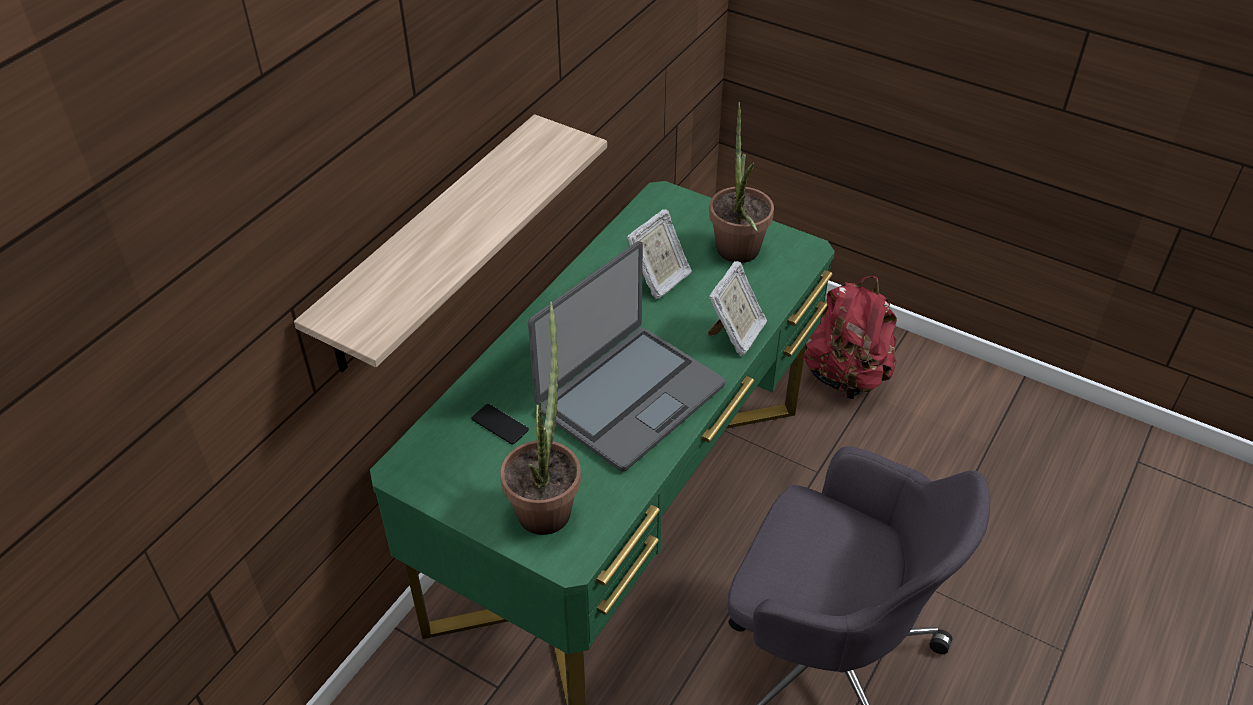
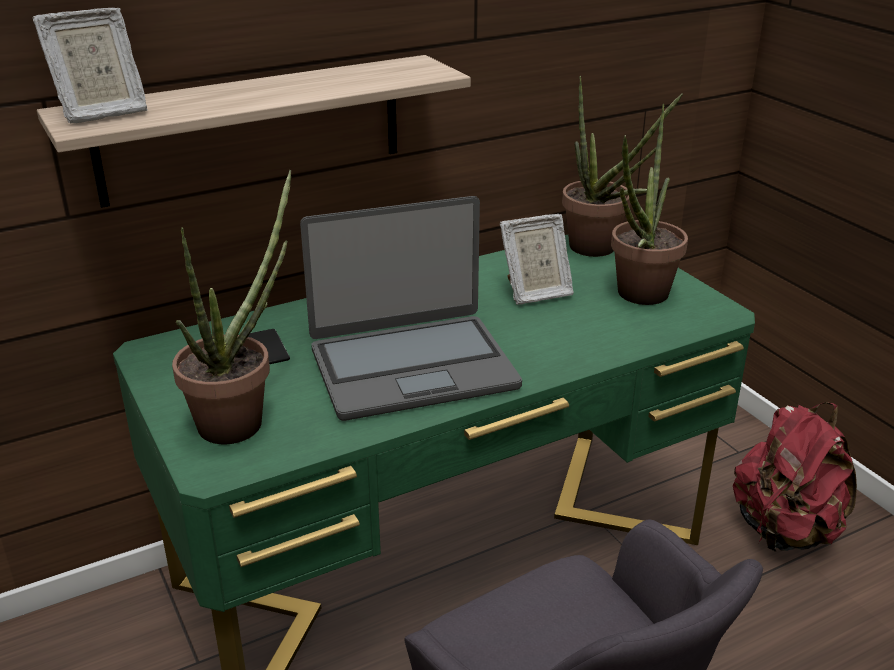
camera: 30 degrees right, 15 degrees down
(672, 210) = (601, 250): none -> potted plant
(736, 335) = (575, 354): picture frame -> picture frame (100, 113)

